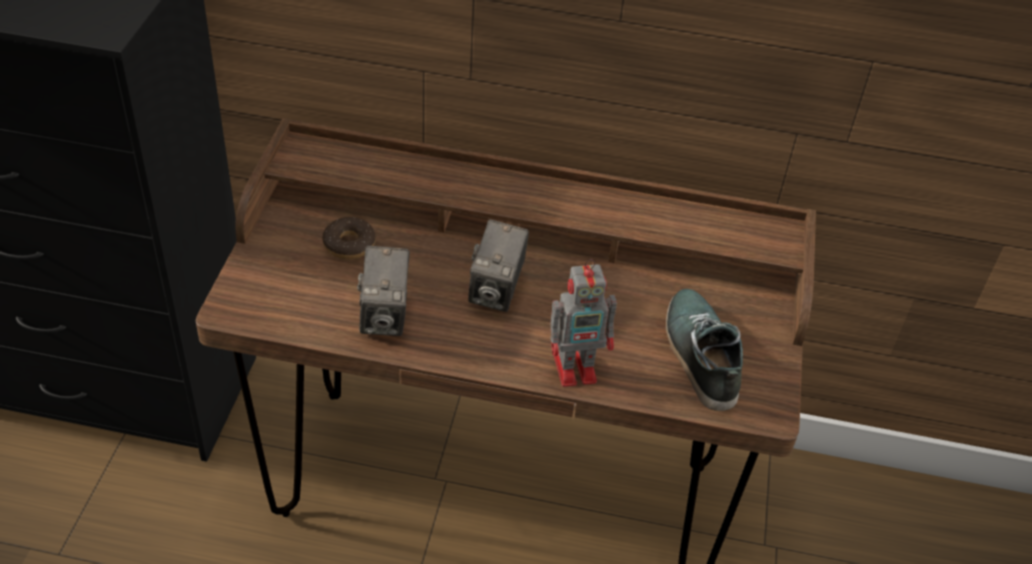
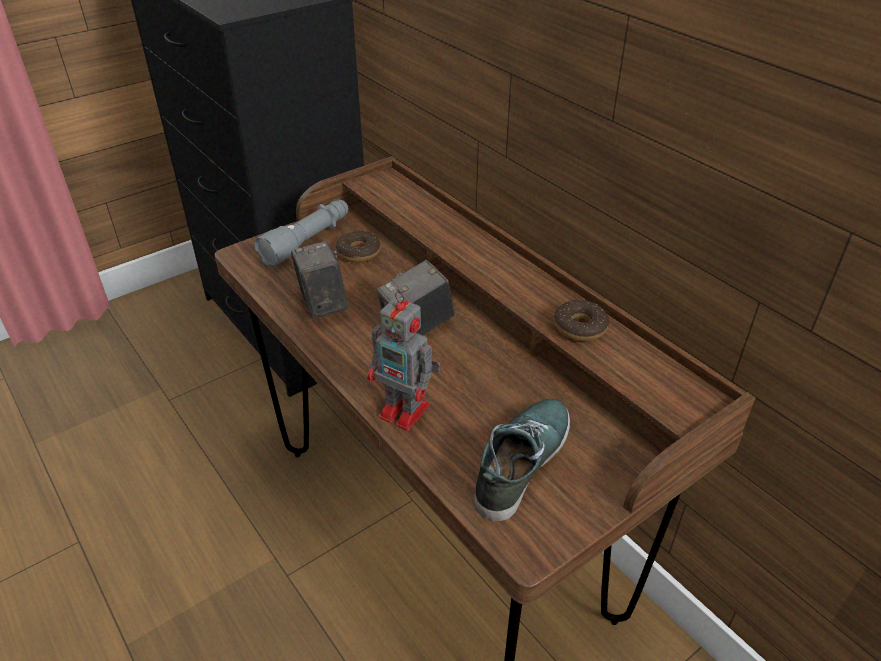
camera: 45 degrees right, 5 degrees down
(281, 258) = (308, 241): none -> grey flashlight
(385, 316) = (322, 304): camera -> camera turned 120 degrees clockwise
(648, 217) = (580, 327): none -> donut

